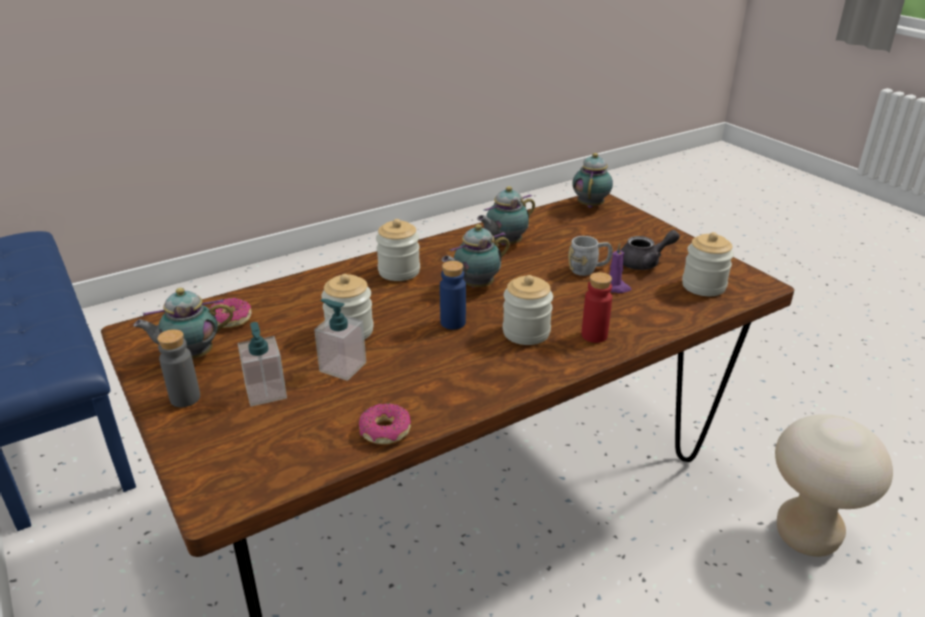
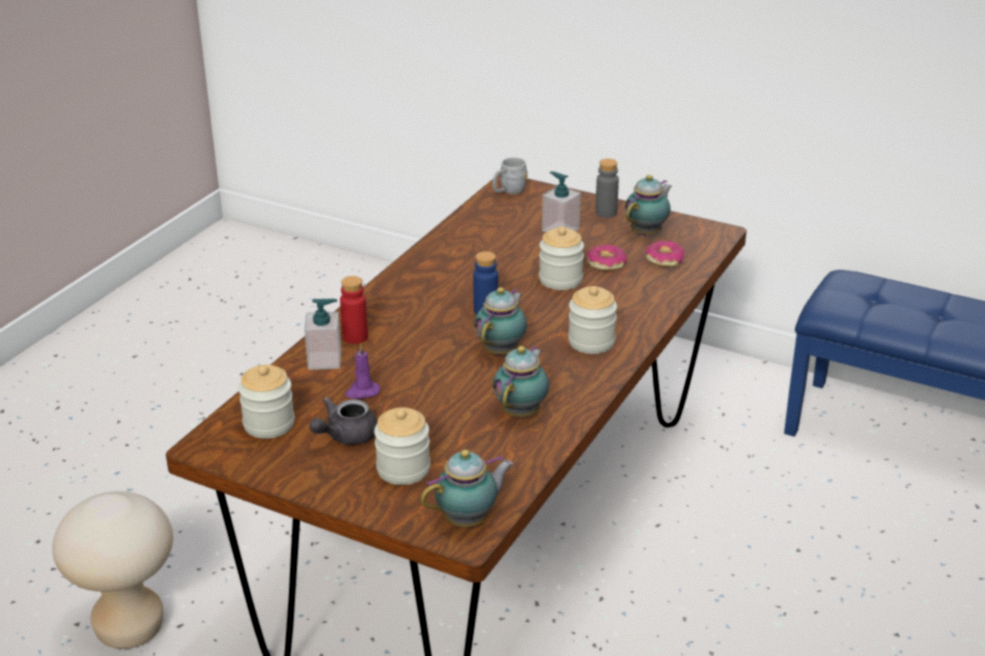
camera: 150 degrees right, 0 degrees up
(342, 367) = (531, 257): soap dispenser -> soap dispenser (325, 360)
(385, 431) = (455, 234): donut -> donut (606, 264)
(526, 332) = (416, 322): jar -> jar (403, 469)
(588, 269) = (403, 406): grey mug -> grey mug (508, 191)
(591, 205) = (469, 520): teapot -> teapot turned 105 degrees counterclockwise

